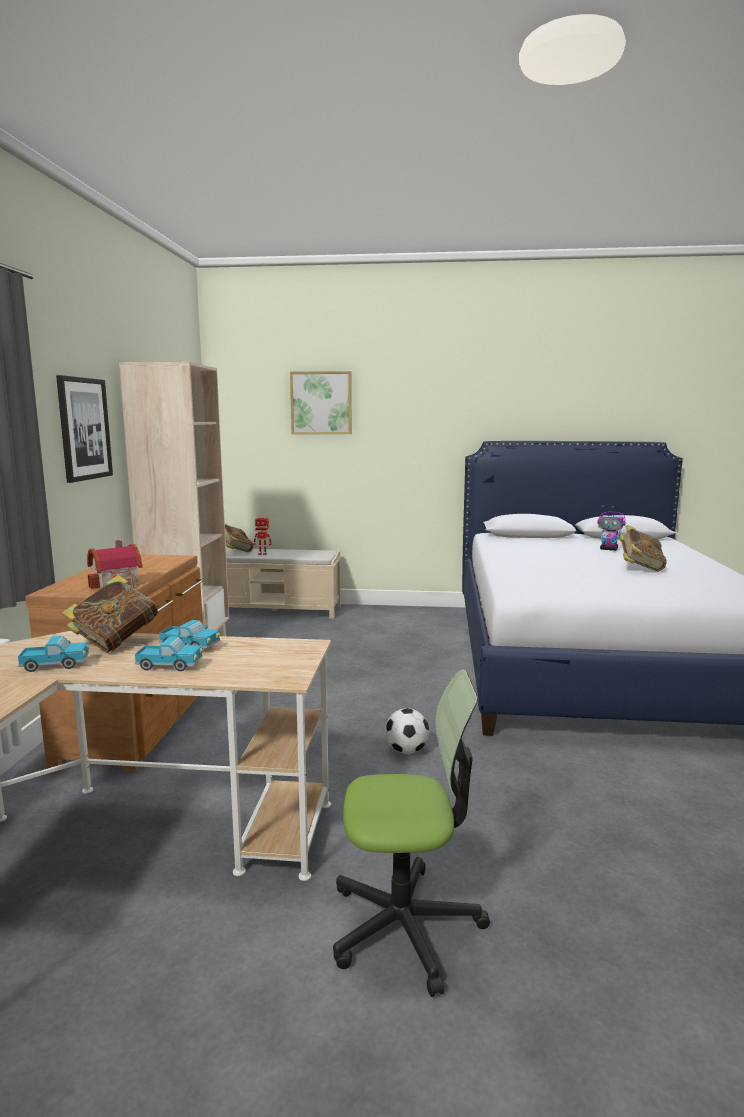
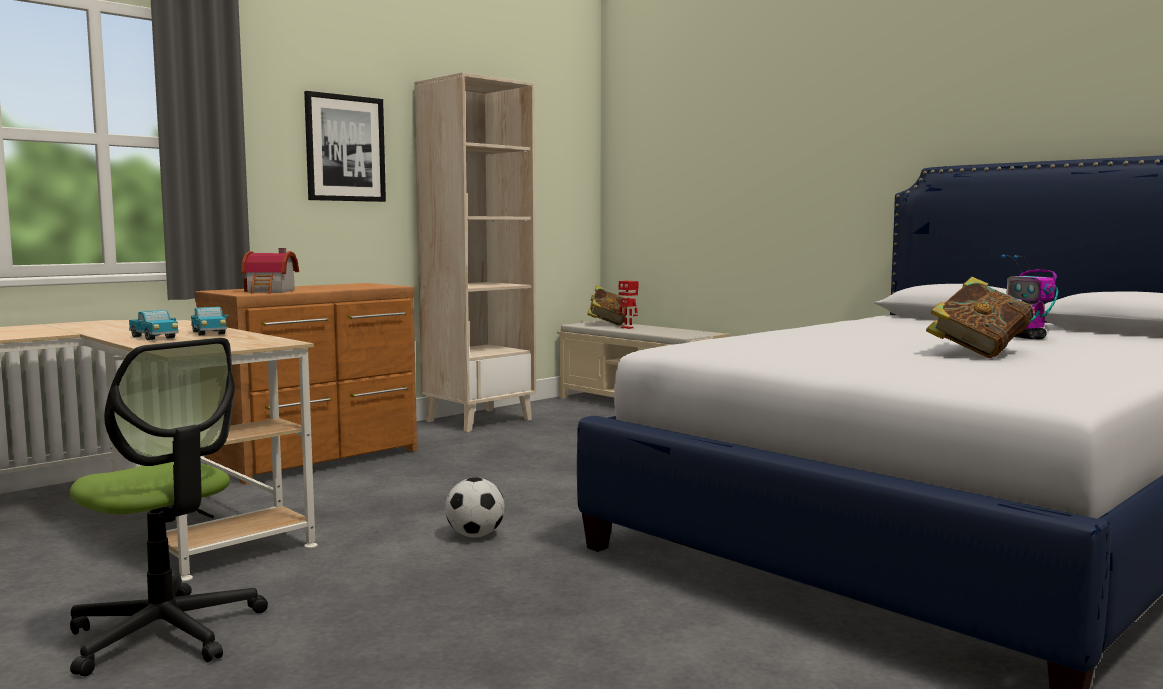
camera: 40 degrees right, 5 degrees down
(56, 665) = (105, 329): toy truck -> none
(115, 642) = (182, 326): book -> none
(321, 403) = (718, 127): picture -> none

